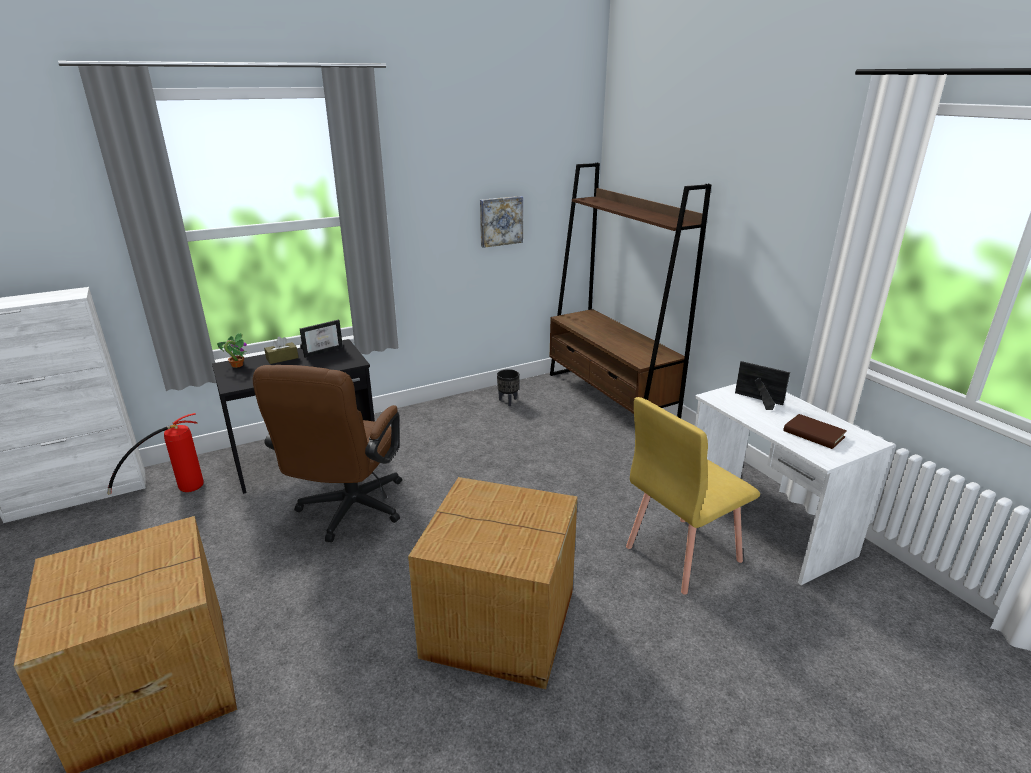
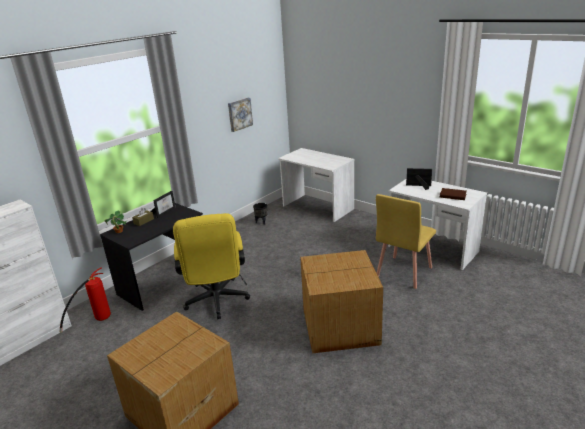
camera: 20 degrees left, 0 degrees up
(348, 513) = (217, 302): brown office chair -> yellow office chair
(610, 398) = (317, 208): brown bookcase -> white desk

